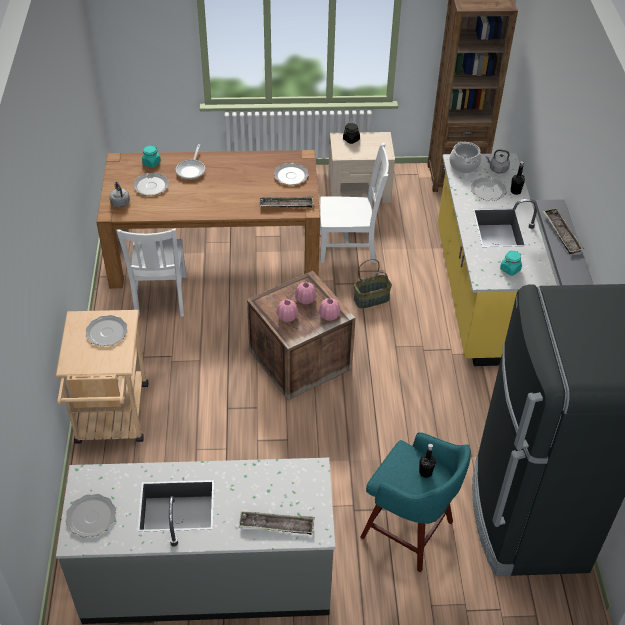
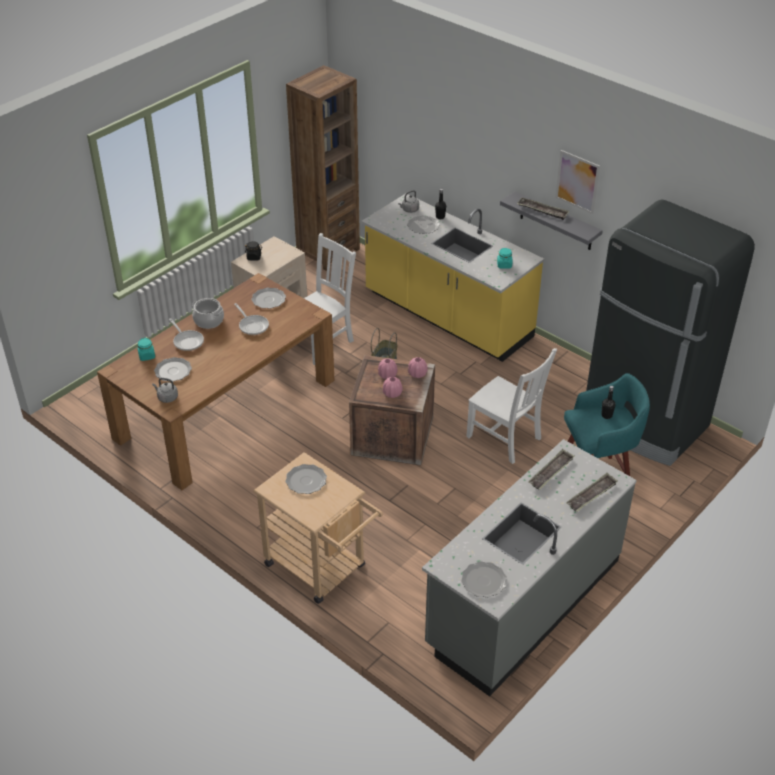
camera: 45 degrees left, 5 degrees down
(160, 298) = (233, 468): white chair -> white chair (505, 439)
(250, 188) = (252, 326): none -> frying pan
(286, 204) = (296, 320): tray -> tray (551, 472)
(464, 165) = (385, 219): cooking pot -> cooking pot (209, 321)
(596, 219) = (577, 181): none -> picture

